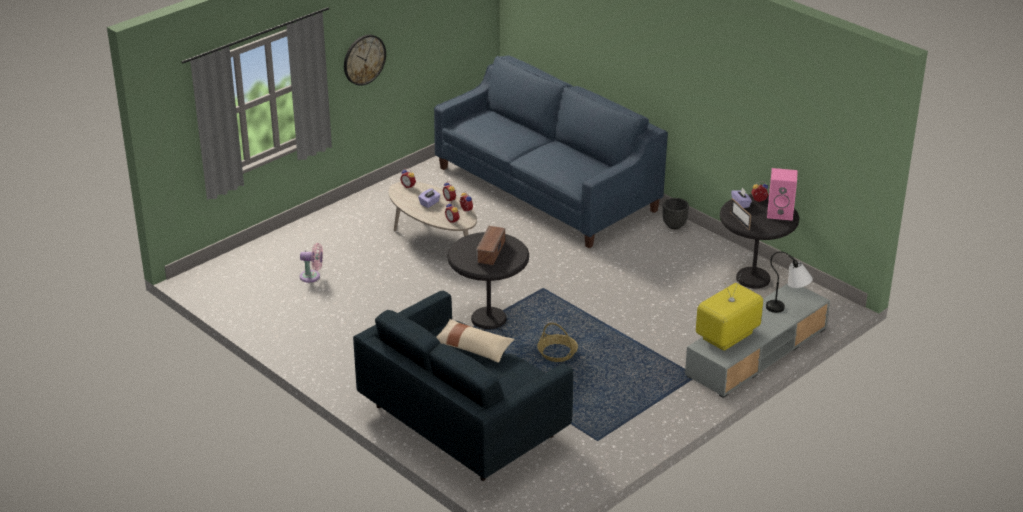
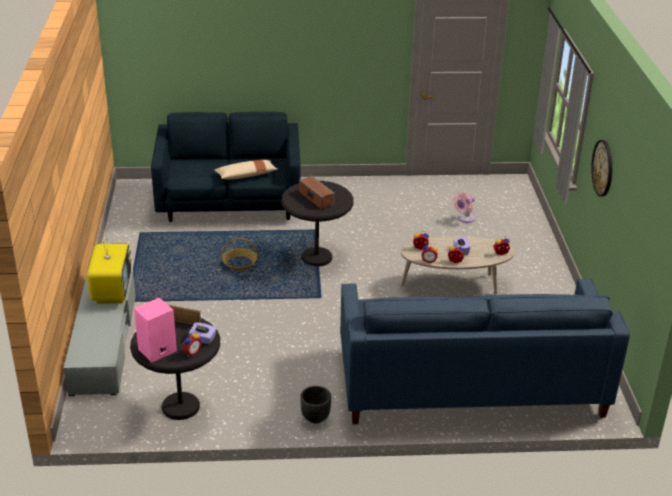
camera: 130 degrees right, 0 degrees up
(787, 309) = (90, 338): table lamp -> none

